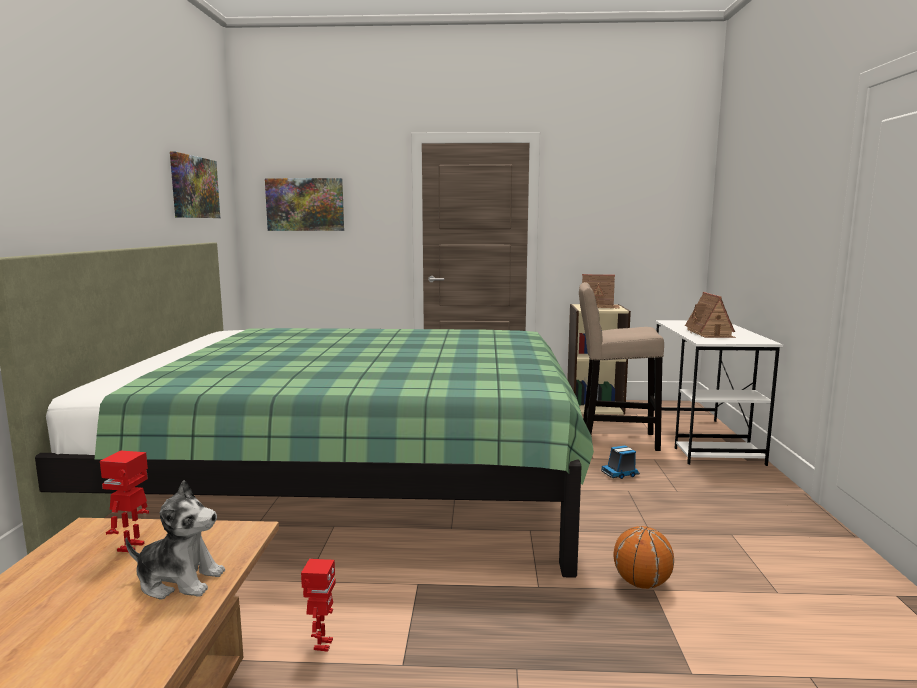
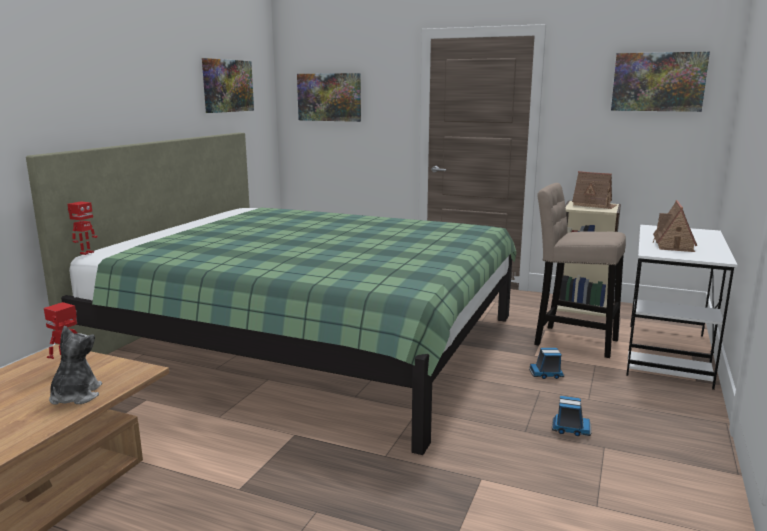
camera: 20 degrees right, 5 degrees up
(179, 580) = (75, 396): plush toy -> plush toy turned 120 degrees counterclockwise
(322, 645) = (197, 463): toy robot -> toy robot (86, 253)
(641, 584) = (475, 472): basketball -> none
(646, 188) = (658, 82): none -> picture
(687, 522) = (570, 429): none -> toy truck

